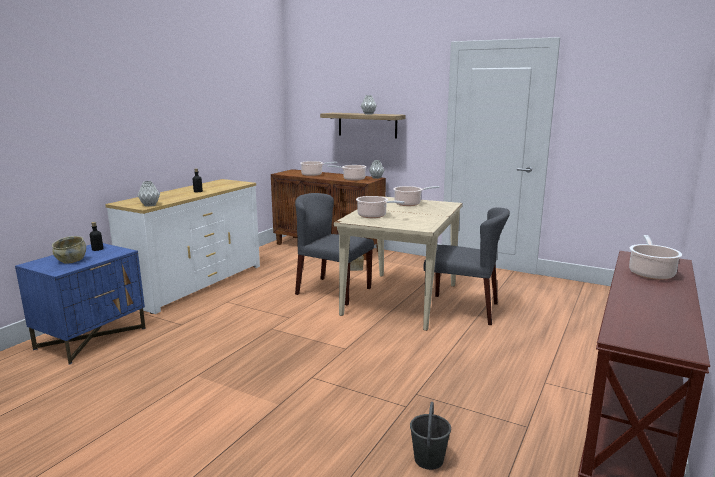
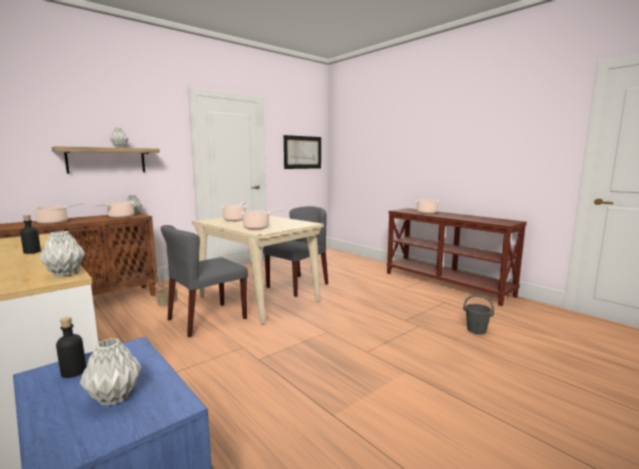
camera: 70 degrees left, 5 degrees down
(71, 260) = (115, 397): beige bowl -> grey vase
(632, 122) = (302, 152): none -> picture

